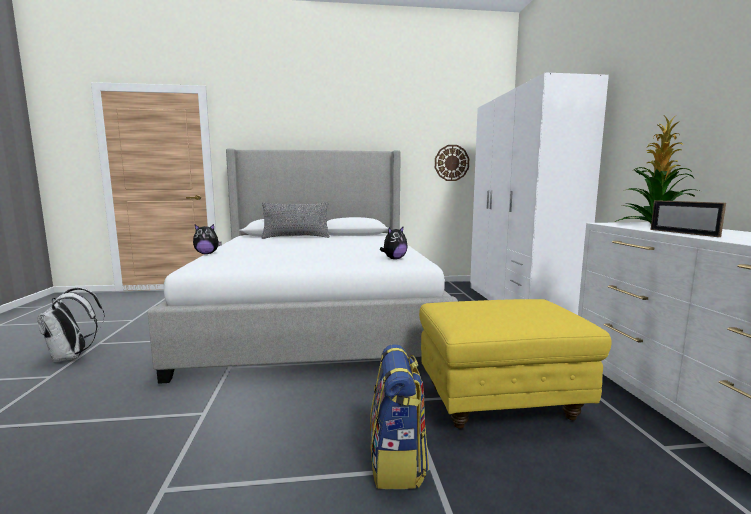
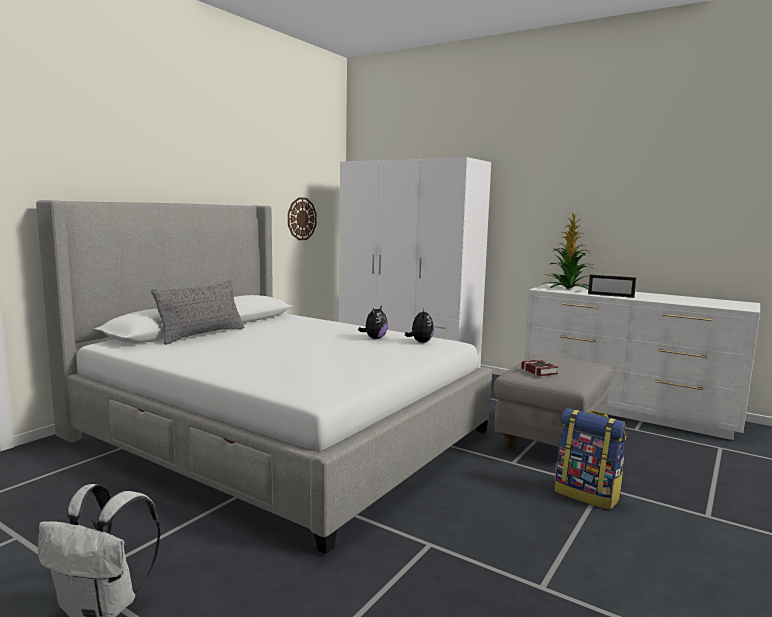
camera: 50 degrees left, 0 degrees up
(207, 254) = (222, 379): plush toy -> plush toy (374, 338)
(469, 307) = (539, 371): none -> book
(500, 402) = (550, 440): yellow ottoman -> grey ottoman

